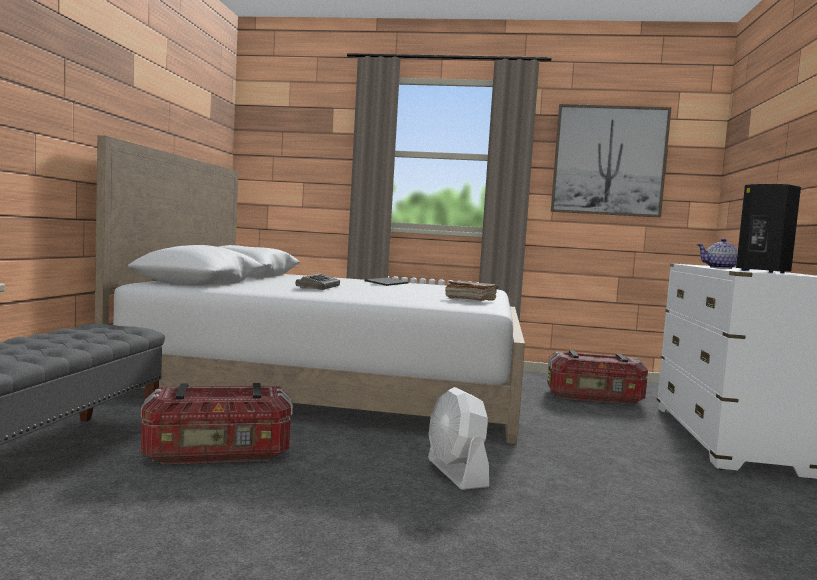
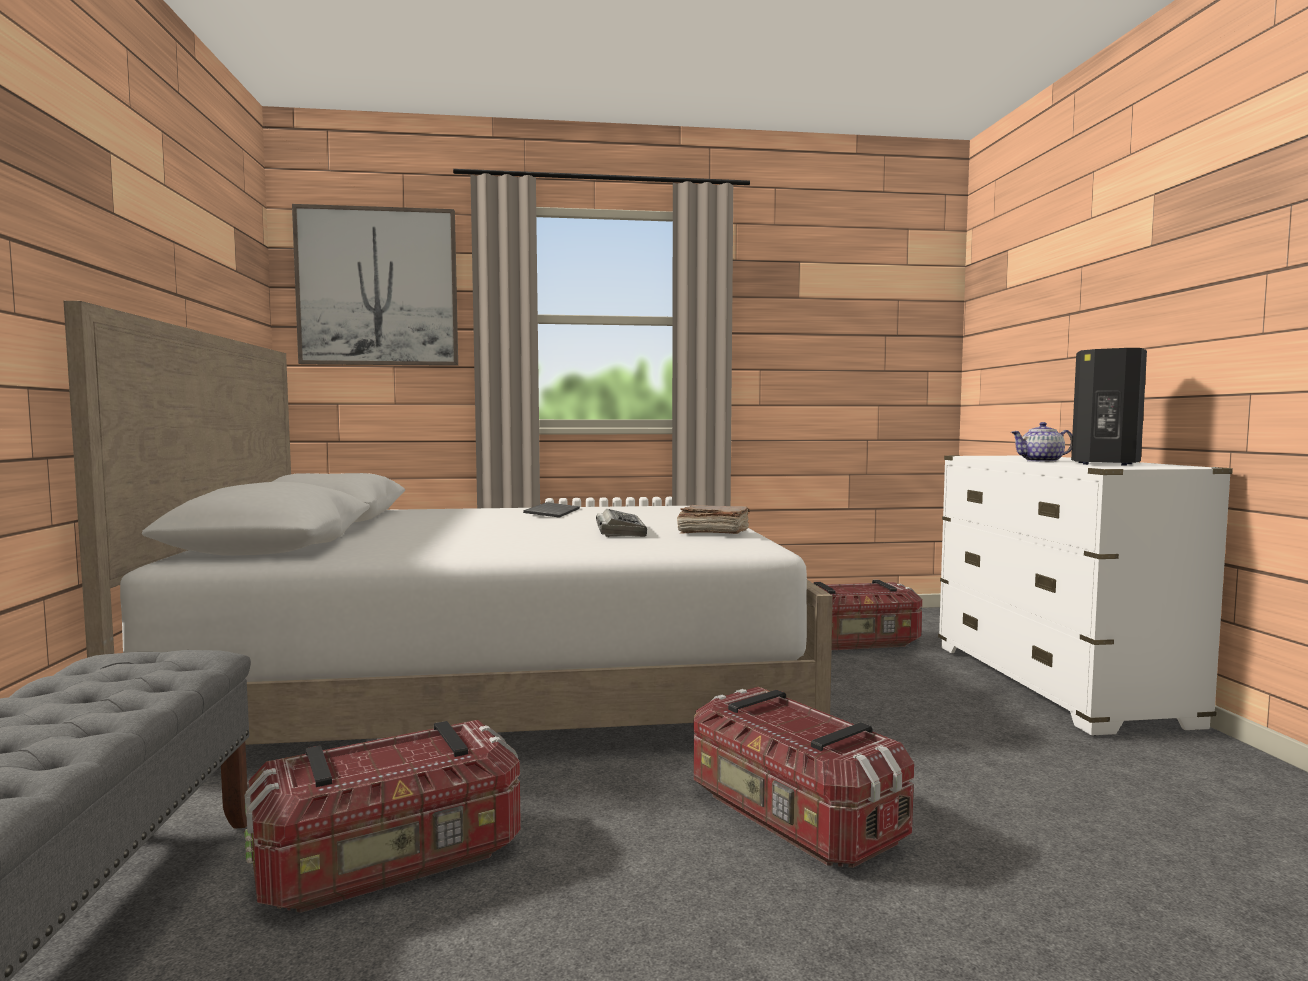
camera: 15 degrees left, 0 degrees up
(318, 287) = (472, 533): keyboard -> keyboard (619, 531)
(456, 473) = (790, 817): white fan -> storage box
(609, 161) = (828, 321): picture -> picture (378, 287)

